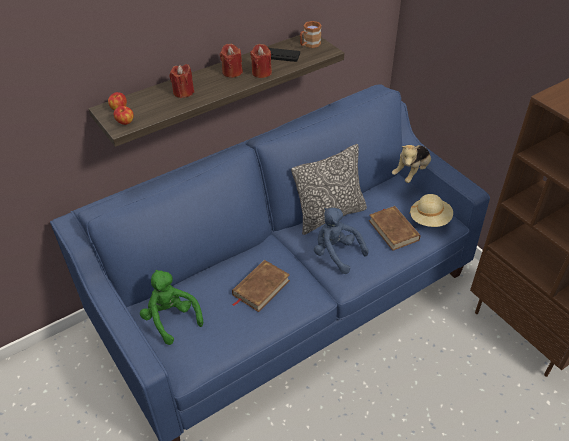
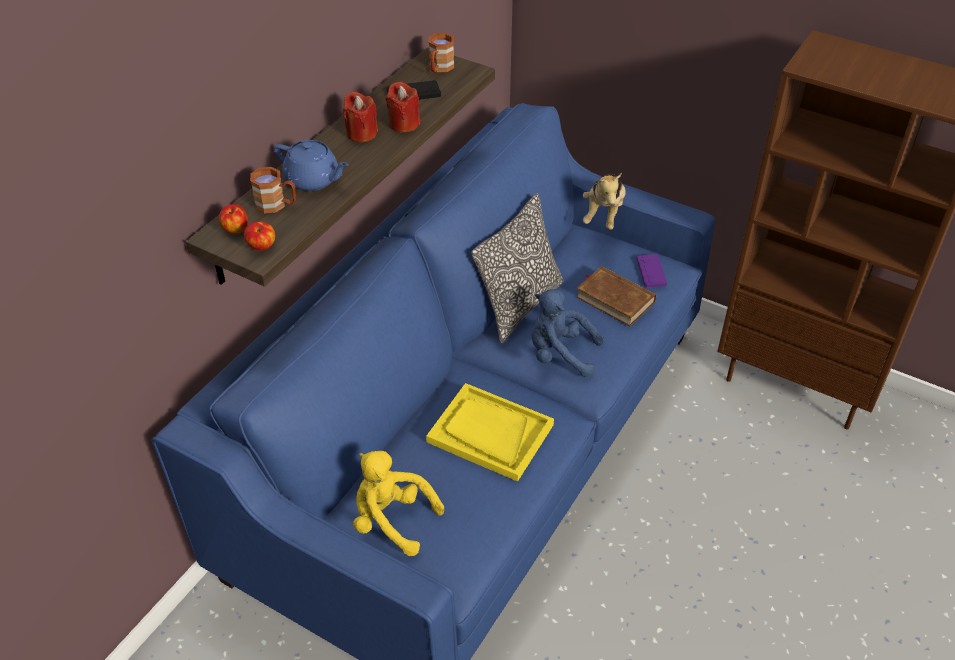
camera: 25 degrees left, 0 degrees up
(152, 101) = (276, 205): none -> brown mug
(171, 319) = (391, 520): green plush toy -> yellow plush toy
(183, 92) = (313, 180): red candle -> blue teapot
(260, 288) = (490, 433): brown book -> yellow tray
(430, 219) = (651, 271): beige hat -> purple game controller

